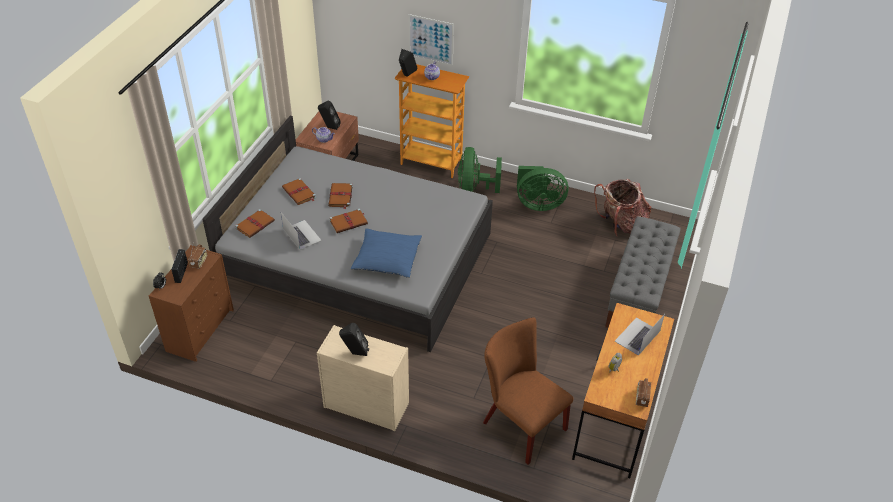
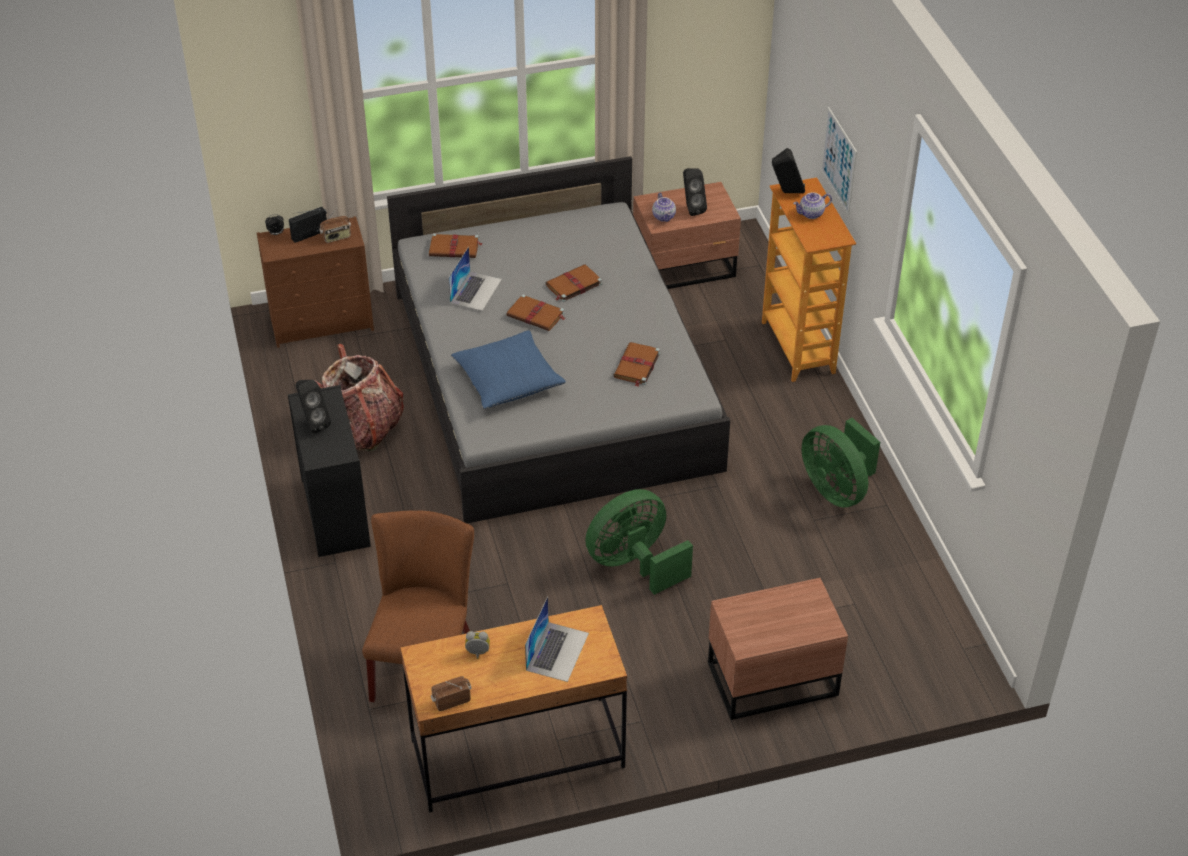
camera: 55 degrees right, 0 degrees up
(299, 193) = (543, 251): brown book -> brown book (636, 366)
(365, 405) = (335, 512): beige dresser -> black dresser
(474, 190) = (792, 414): green fan -> green fan (634, 564)
(621, 224) = (893, 595): backpack -> backpack (362, 429)
(637, 336) = (557, 651): laptop -> laptop turned 105 degrees clockwise
(638, 293) = (770, 677): grey bench -> brown nightstand

